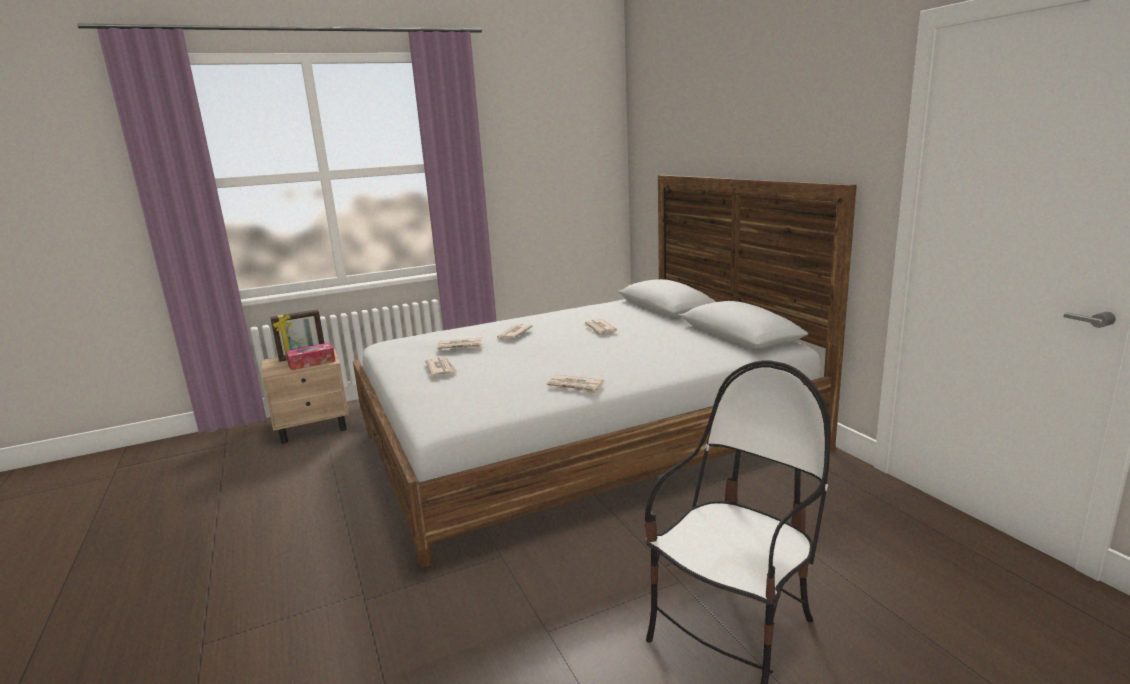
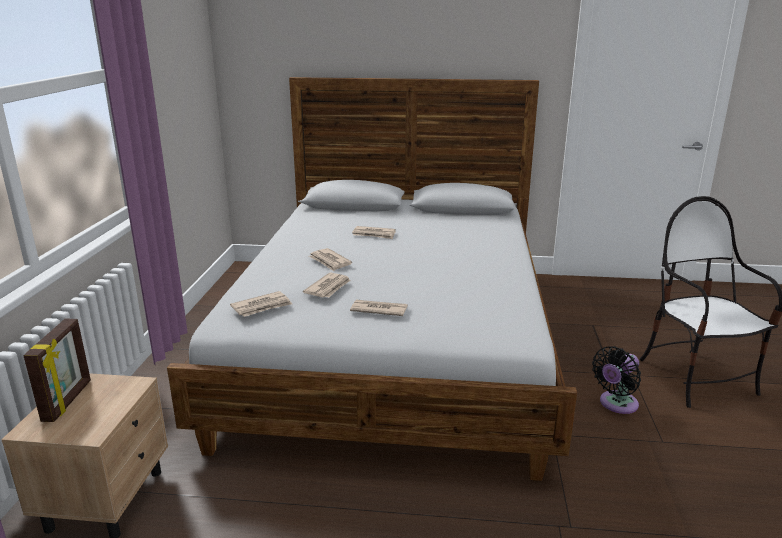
camera: 60 degrees left, 5 degrees up
(311, 362) = (113, 397): tissue box -> none
(575, 386) = (504, 274): newspaper -> newspaper (262, 306)
(596, 583) = (616, 404): none -> black fan

